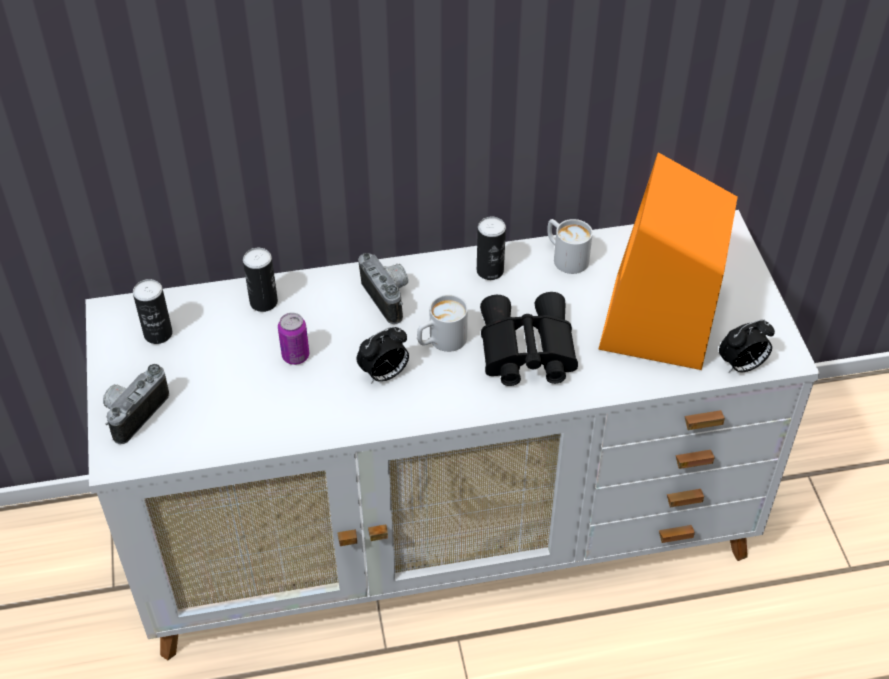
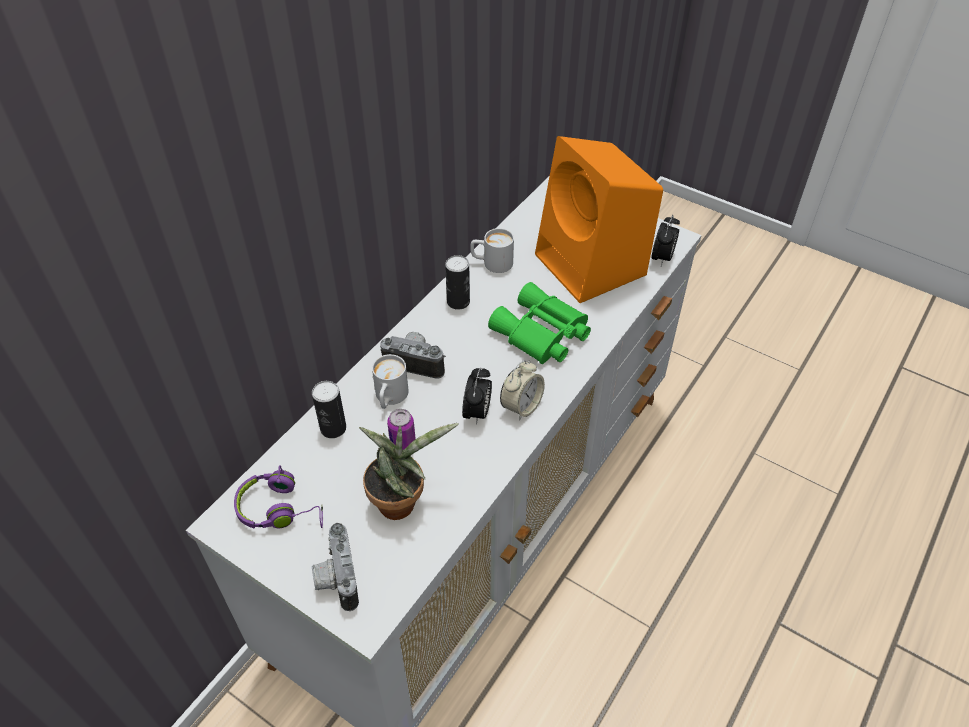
camera: 45 degrees left, 0 degrees up
(158, 334) = (281, 509): can -> purple headphones
(243, 395) = (401, 501): none -> potted plant
(426, 397) = (521, 406): none -> alarm clock
(441, 341) = (485, 366): white mug -> white mug (390, 398)
(524, 351) = (541, 334): black binoculars -> green binoculars

